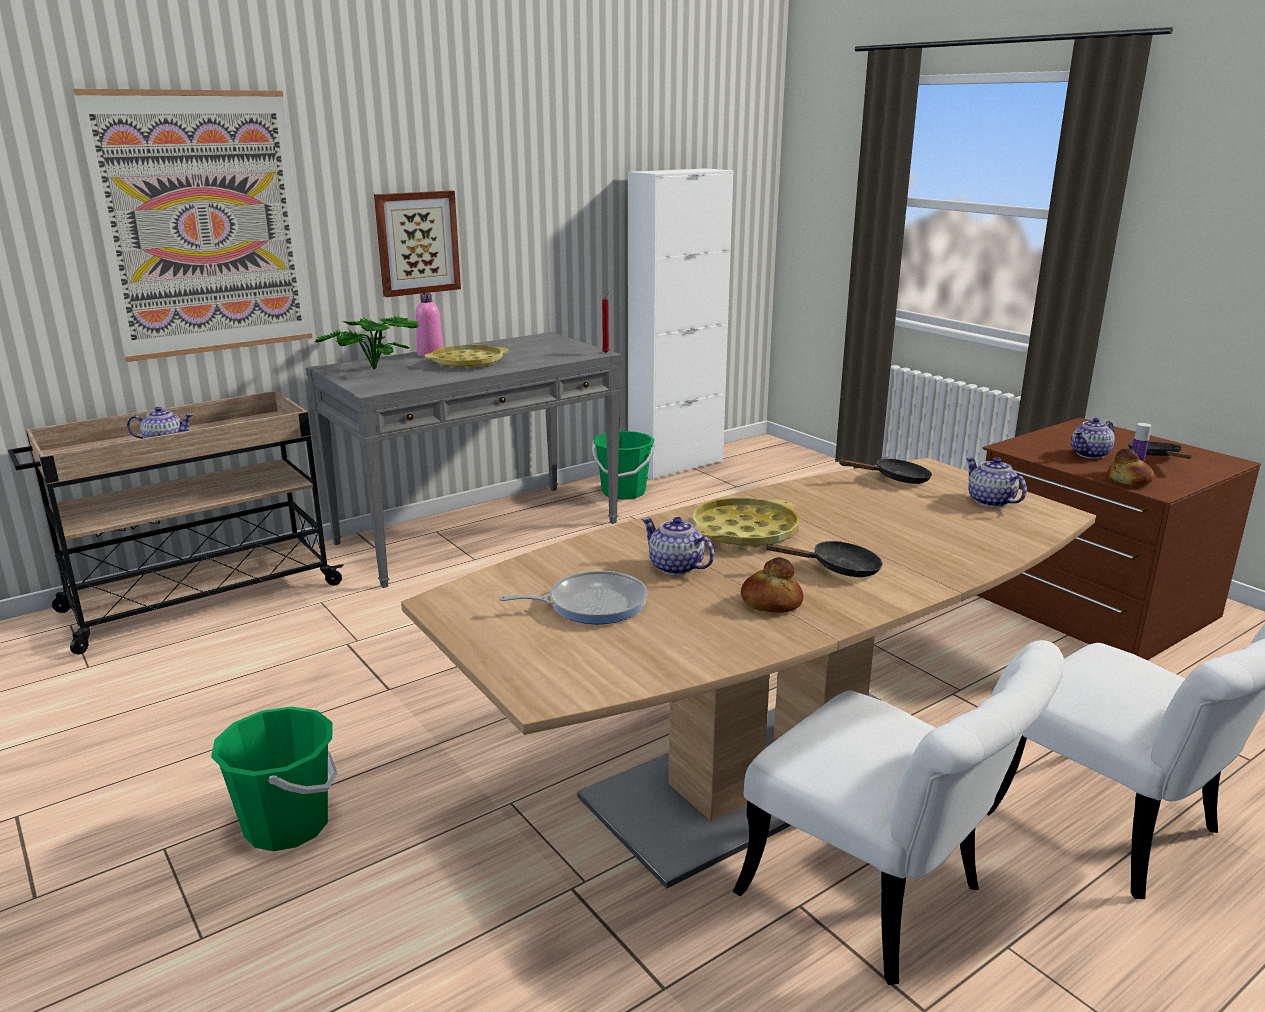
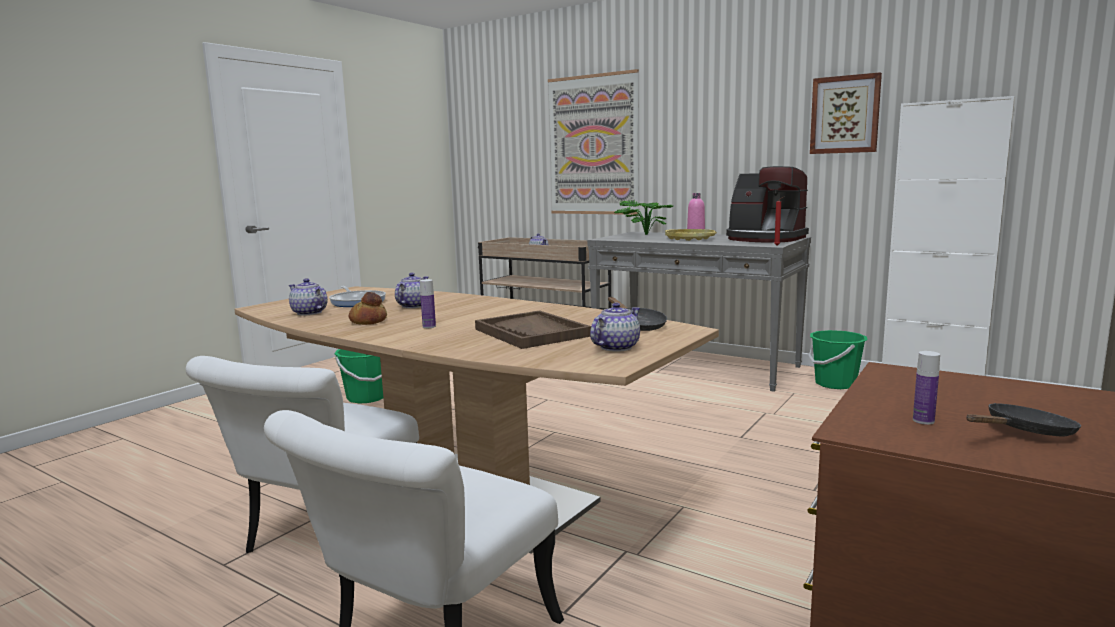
camera: 70 degrees right, 10 degrees down
(417, 243) = (710, 160): picture -> picture (845, 114)
(536, 345) = (765, 239): none -> coffee machine
(744, 532) = (480, 309): yellow tray -> none
(838, 569) = (429, 326): black frying pan -> bottle
(906, 523) = (532, 332): none -> brown tray
(1090, 454) = (946, 400): teapot -> teapot (309, 313)
(1128, 481) = (865, 417): bread -> none

